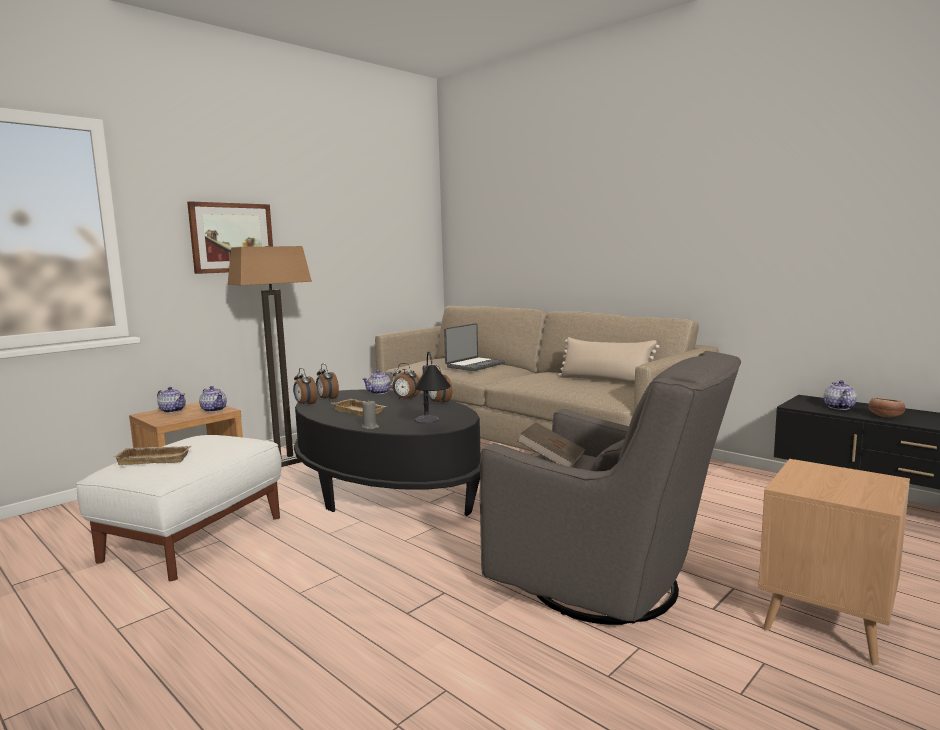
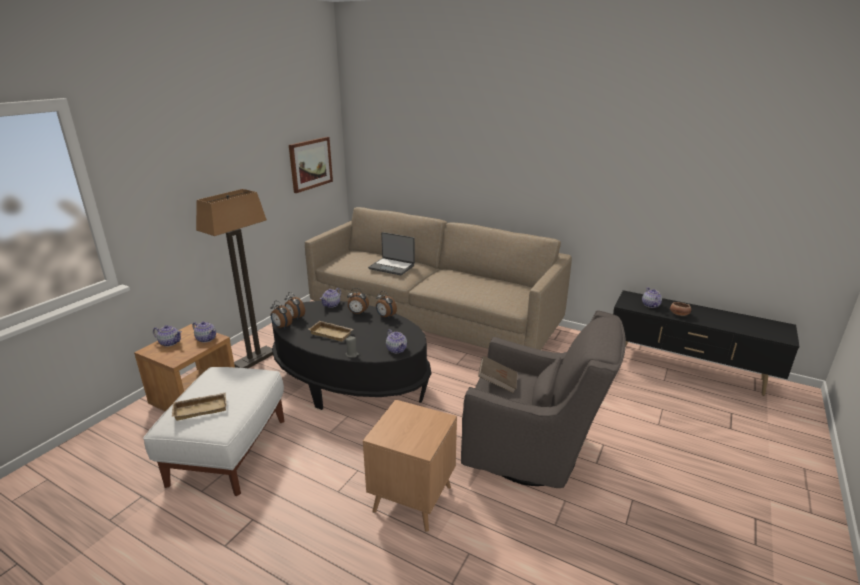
camera: 15 degrees left, 15 degrees up
(232, 238) = (187, 182): picture -> picture (310, 164)
(431, 426) = (397, 349): table lamp -> teapot
(474, 365) = (392, 267): laptop -> laptop turned 90 degrees clockwise
(605, 381) = (496, 283): beige pillow -> none
(826, 623) = (657, 464): brown side table -> brown side table (412, 499)

